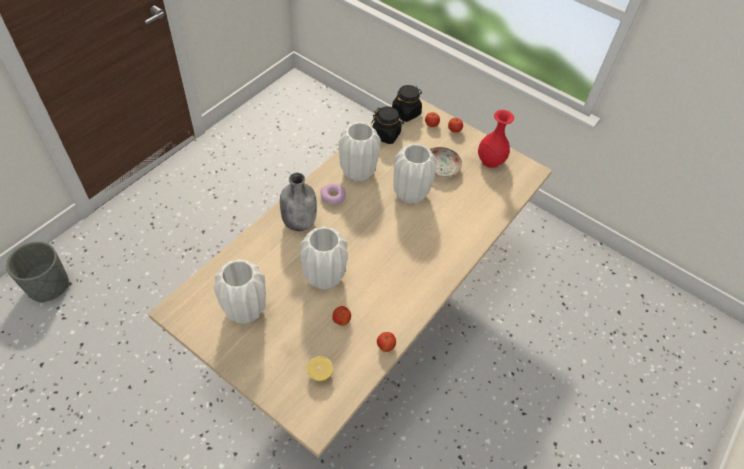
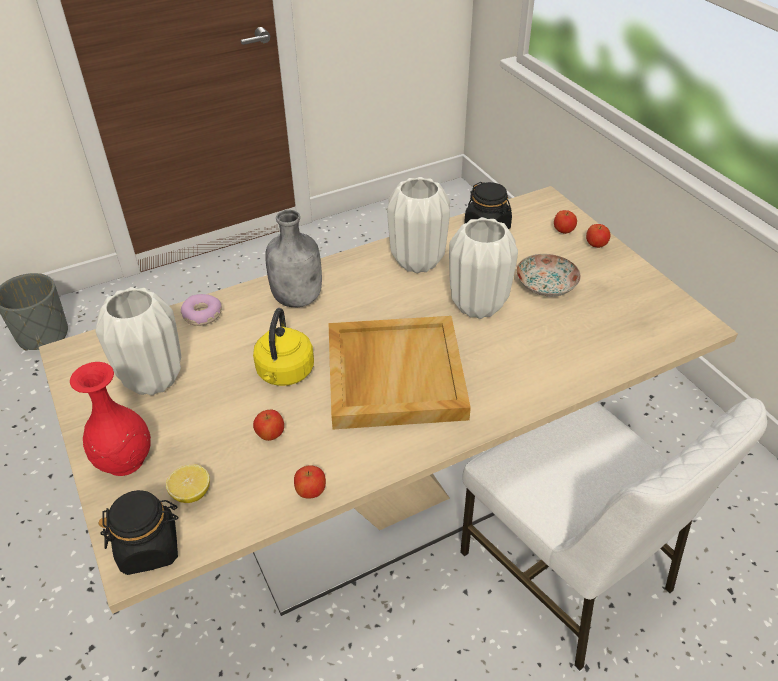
camera: 30 degrees right, 10 degrees down
(324, 277) = (284, 373): white vase -> yellow kettle
(333, 197) = (363, 282): donut -> donut (202, 315)
(388, 256) = (394, 374): none -> beige tray
(406, 113) = (533, 210): black jar -> black jar (149, 548)
(482, 324) = (569, 572): none -> white chair
(490, 161) = (633, 295): red vase -> red vase (124, 461)

